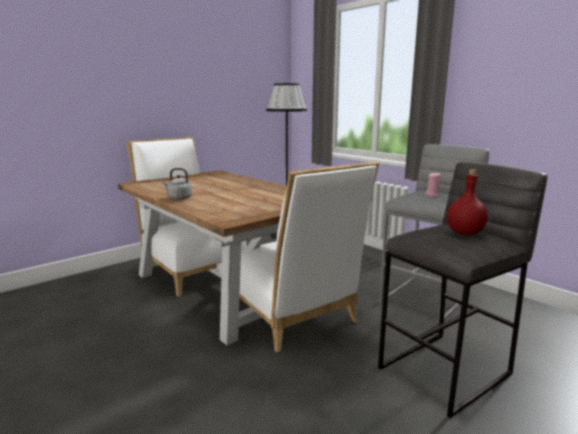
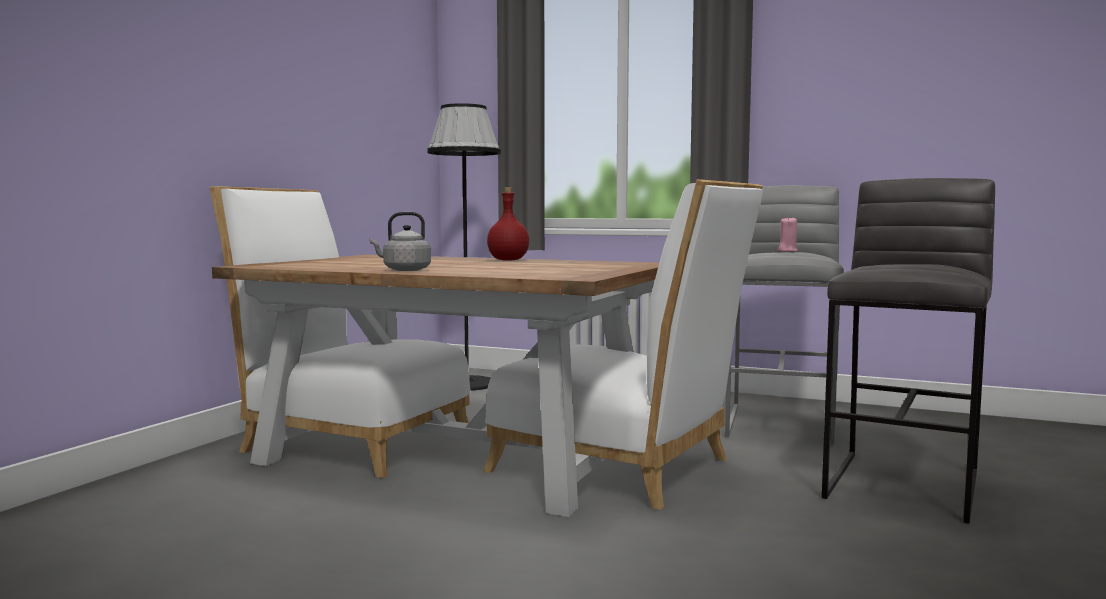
camera: 25 degrees left, 10 degrees down
(465, 233) = (922, 263): red bottle -> red bottle (508, 260)

